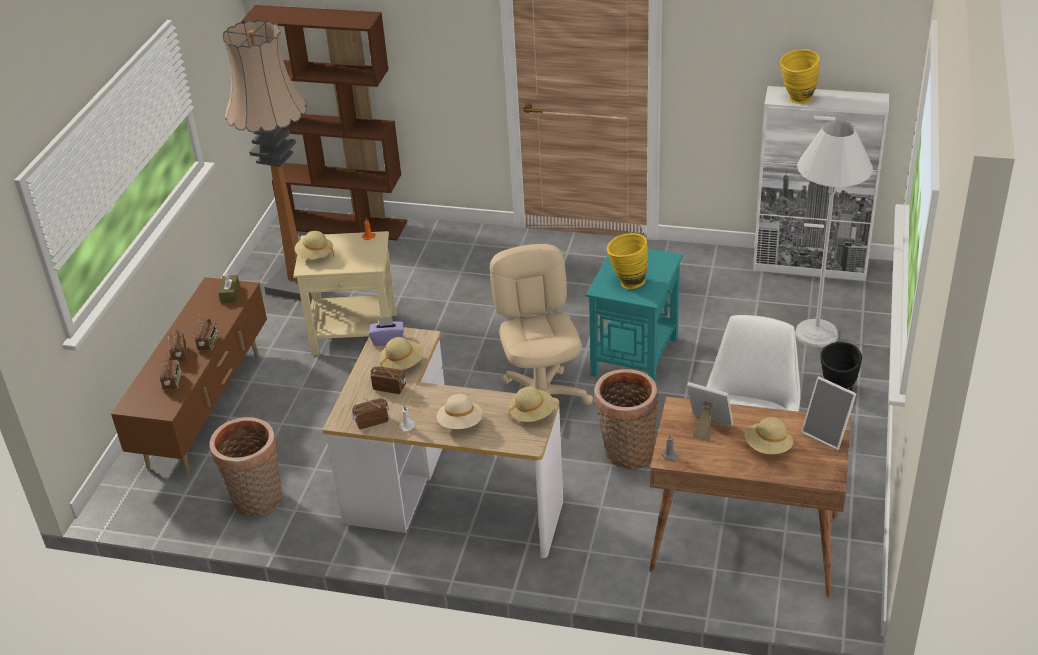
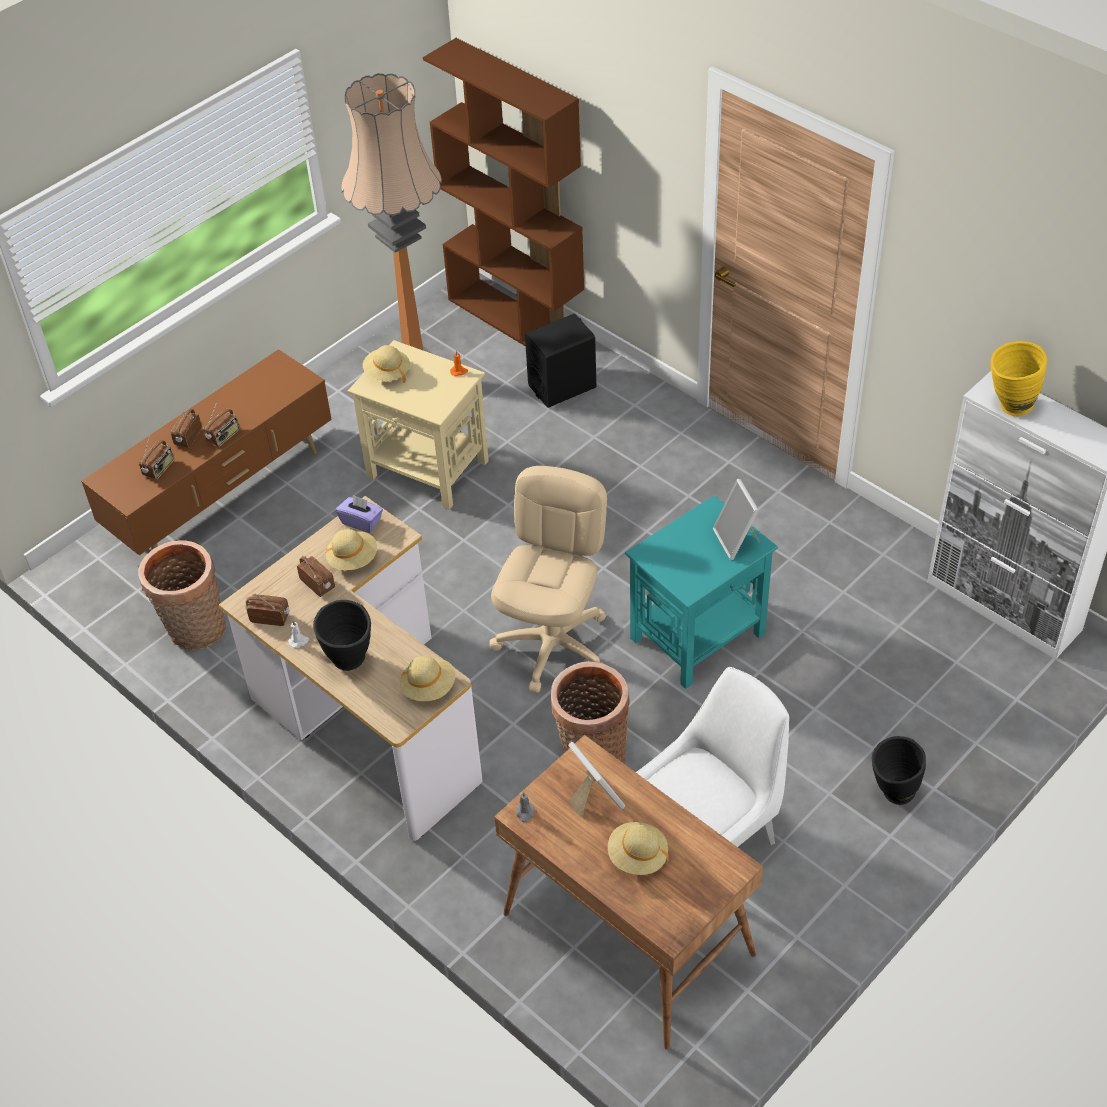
camera: 30 degrees right, 10 degrees up
(230, 294) = (286, 382): brown tissue box -> none
(412, 251) = (562, 386): none -> black speaker
(460, 423) = (351, 663): beige hat -> black vase
(626, 283) = (681, 557): yellow vase -> none
(816, 334) = (932, 705): white floor lamp -> none
(827, 434) = (717, 873): picture frame -> picture frame (737, 540)

